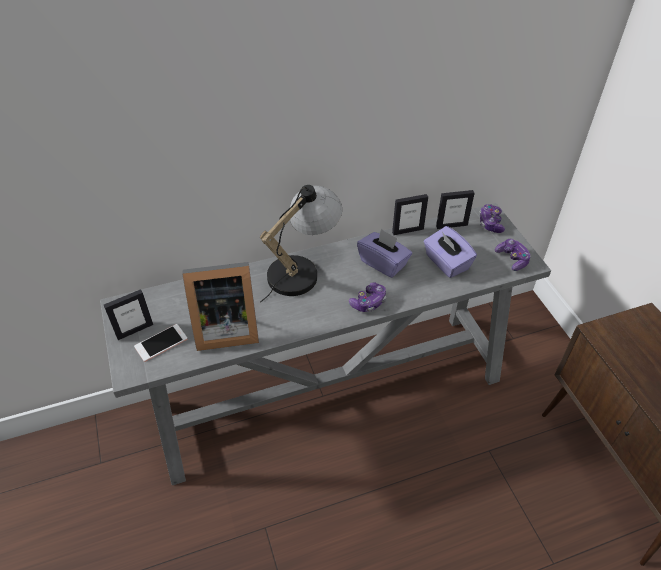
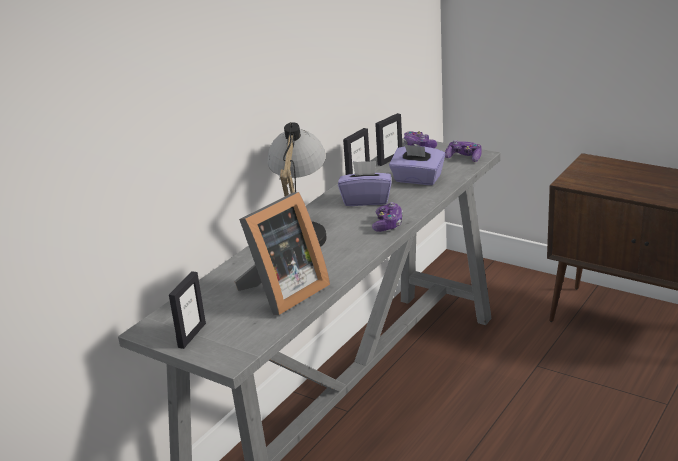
camera: 35 degrees left, 20 degrees down
(161, 343) = (233, 329): phone -> none

